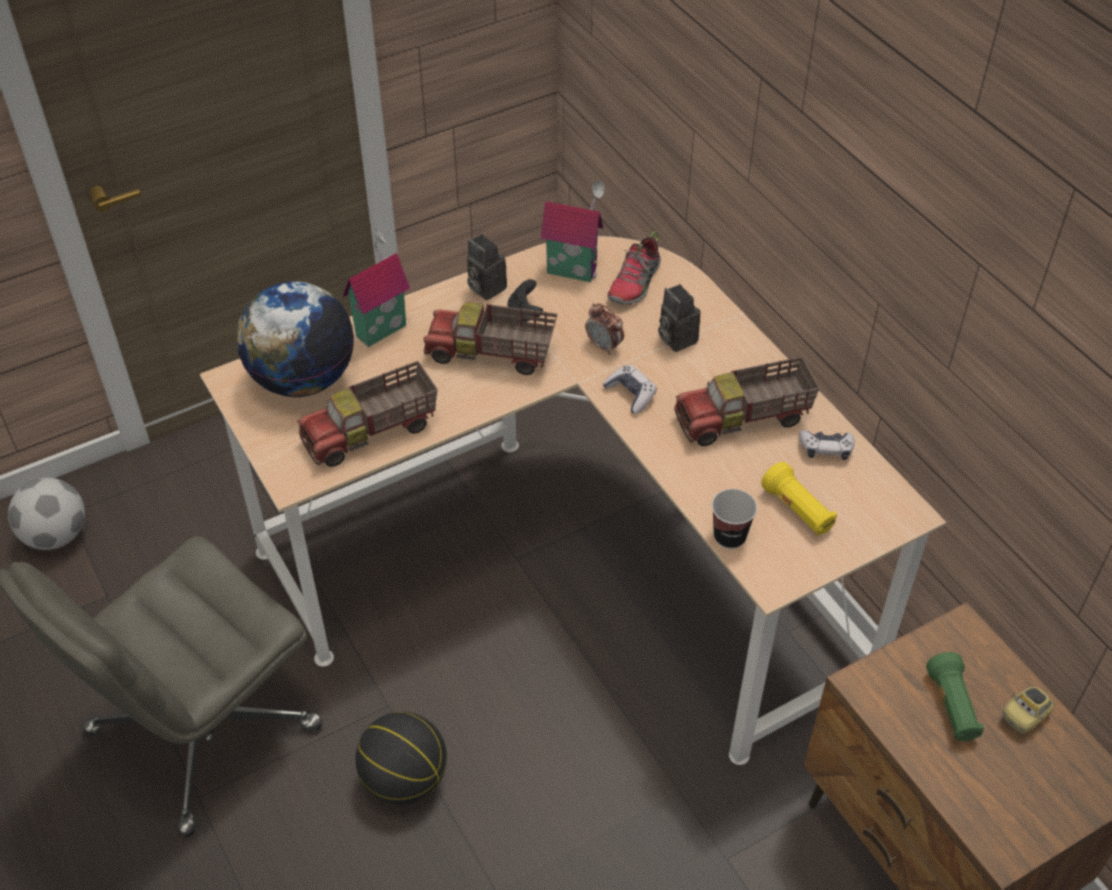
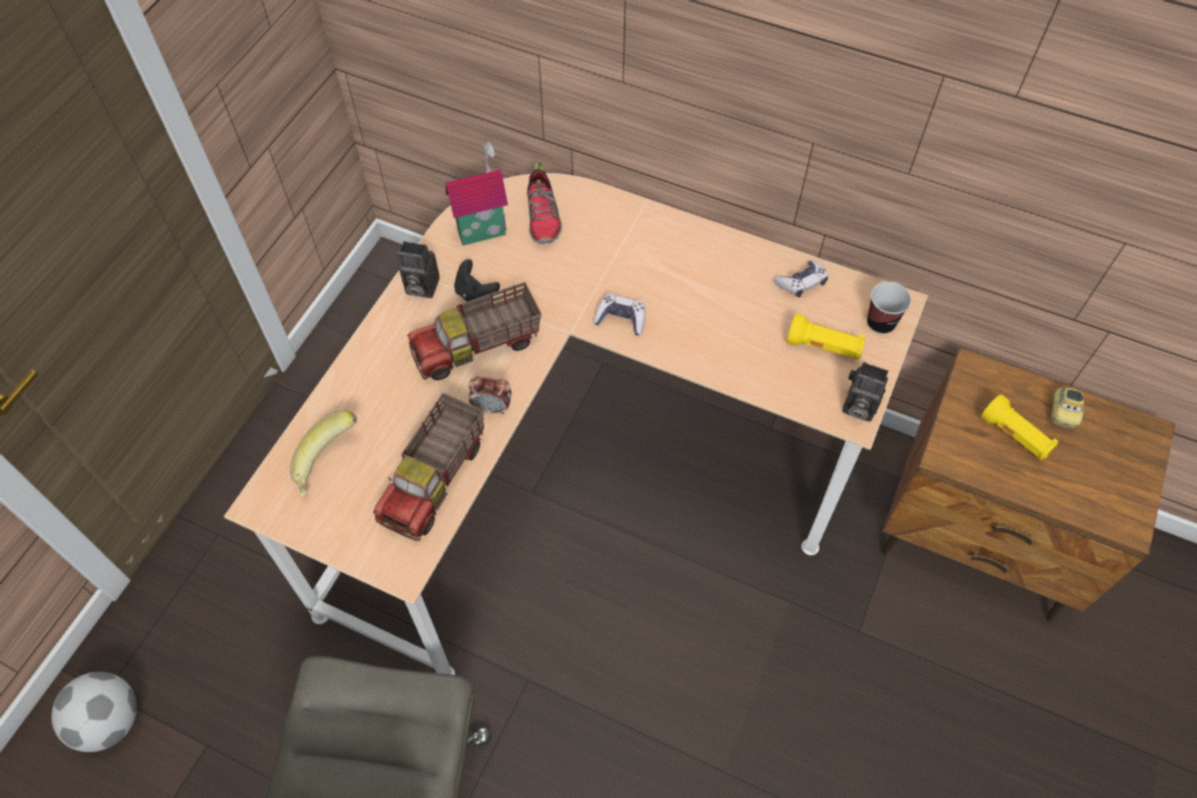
camera: 35 degrees left, 10 degrees up
(302, 379) = (328, 465): globe -> banana
(379, 328) = (358, 376): toy house -> none
(405, 779) = (589, 731): basketball -> none
(604, 346) = (564, 287): alarm clock -> alarm clock (492, 408)
(675, 338) = (614, 249): camera -> camera (857, 407)
(729, 537) = (794, 399): cup -> cup (880, 323)
(744, 420) = (724, 292): toy truck -> none
(952, 707) = (1015, 436): green flashlight -> yellow flashlight

